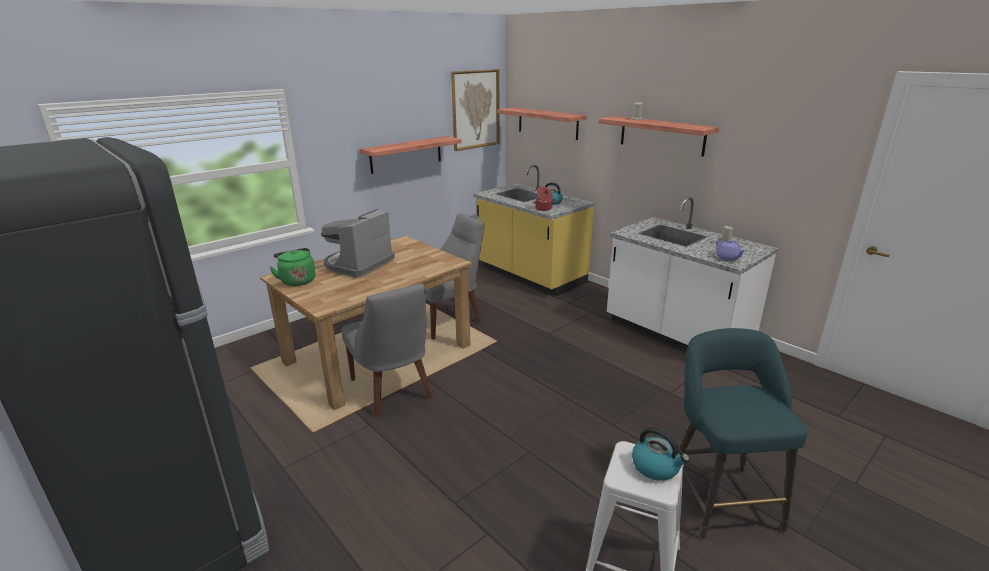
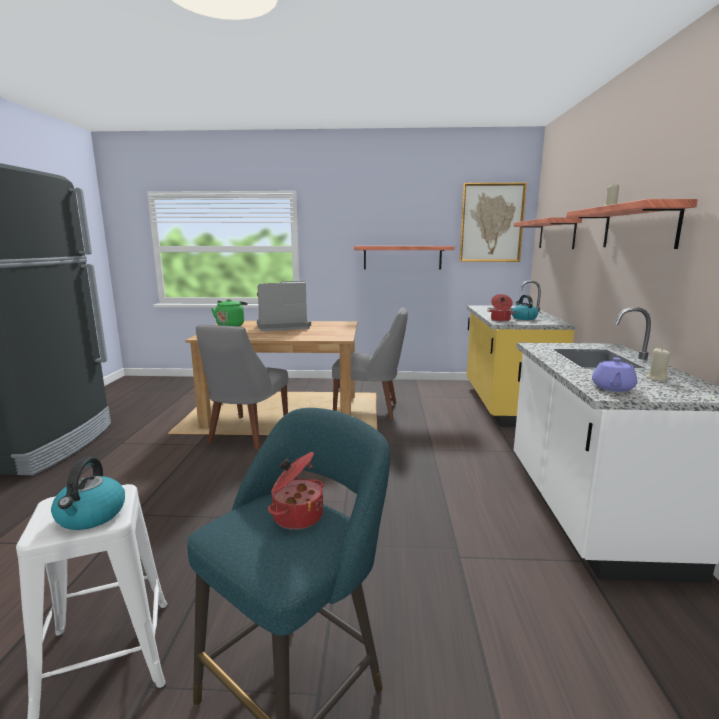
camera: 45 degrees right, 10 degrees down
(739, 396) = (296, 516): none -> cooking pot

